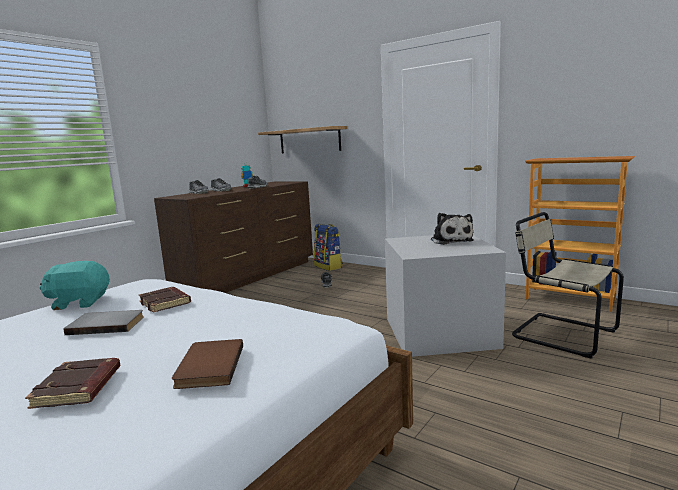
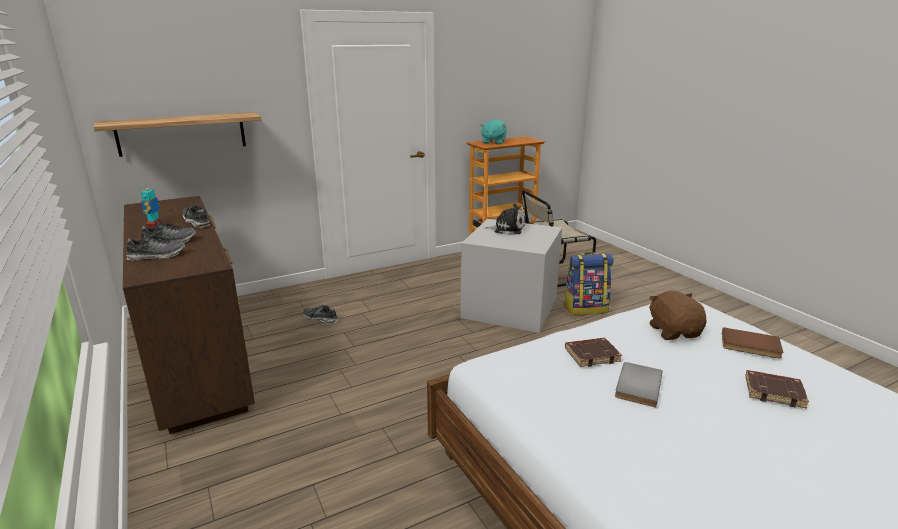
camera: 65 degrees left, 10 degrees up
(80, 303) = (547, 404): turquoise plush toy -> turquoise plush toy (493, 142)
(236, 326) = (674, 332): none -> brown plush toy
(329, 267) = (262, 303): backpack -> backpack (585, 308)

